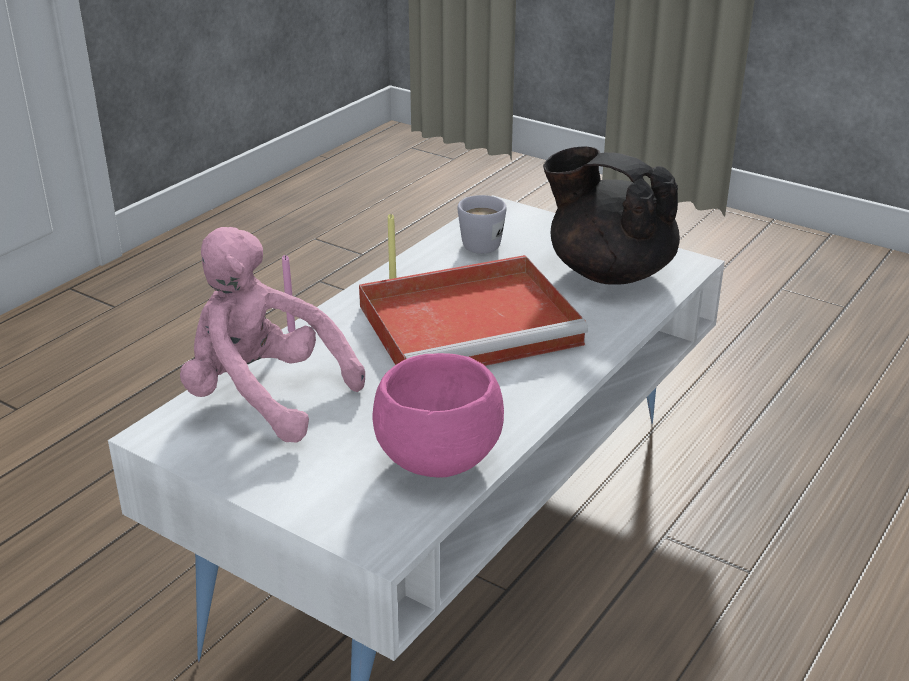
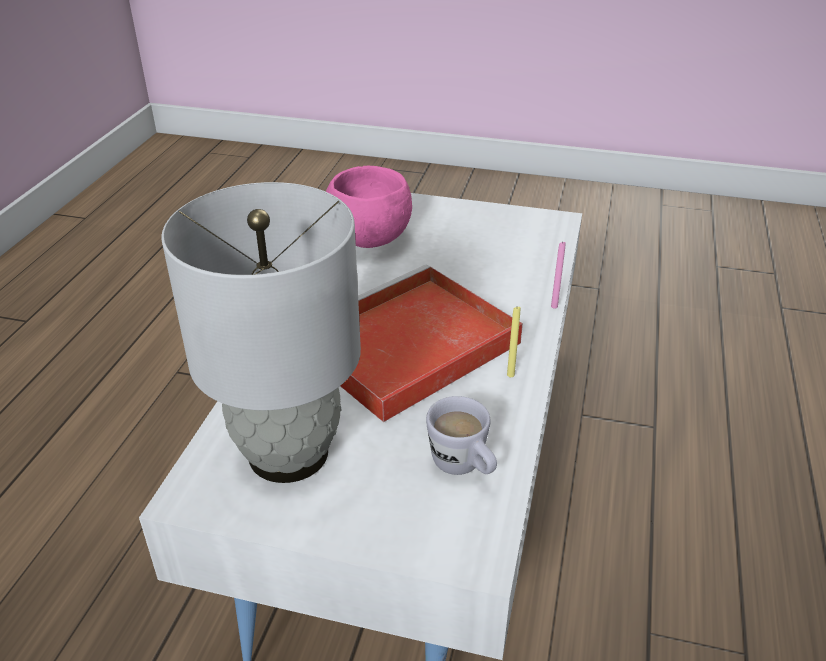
camera: 160 degrees right, 5 degrees up
(263, 397) = (517, 253): pink plush toy -> none
(608, 272) = (288, 454): black teapot -> white table lamp

